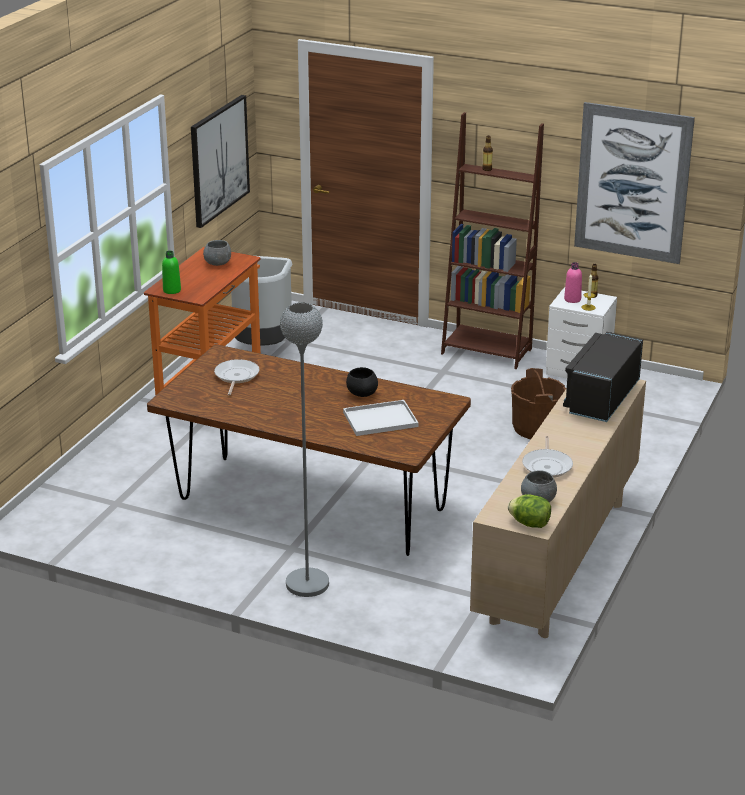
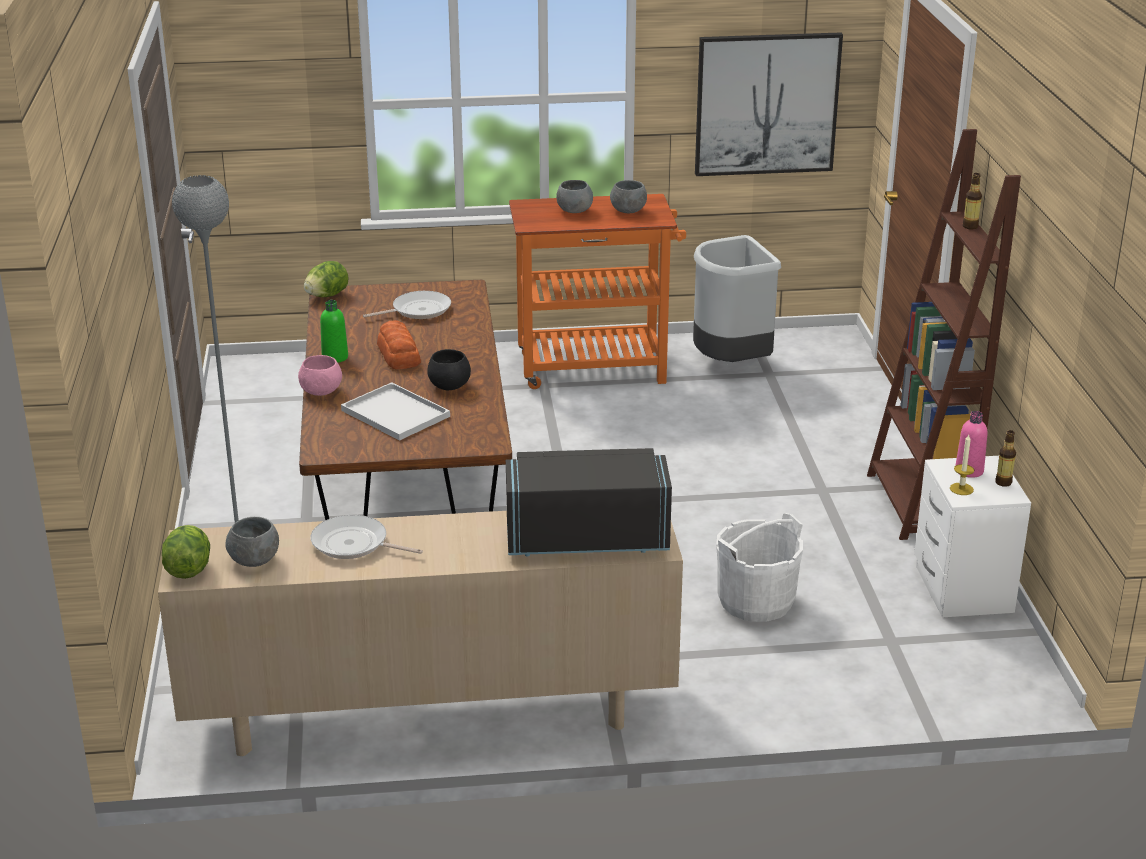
camera: 60 degrees right, 0 degrees up
(169, 401) = (327, 295): none -> lettuce
(172, 290) = (530, 210): green bottle -> green bottle (335, 357)
(193, 278) = (574, 211): none -> grey bowl
(296, 399) = (398, 354): none -> bread
(321, 436) = (321, 391): none -> pink bowl
(537, 428) = (756, 601): brown bucket -> white bucket
(547, 465) = (354, 544): frying pan -> frying pan turned 45 degrees clockwise
(632, 183) = (1072, 319): picture -> none

